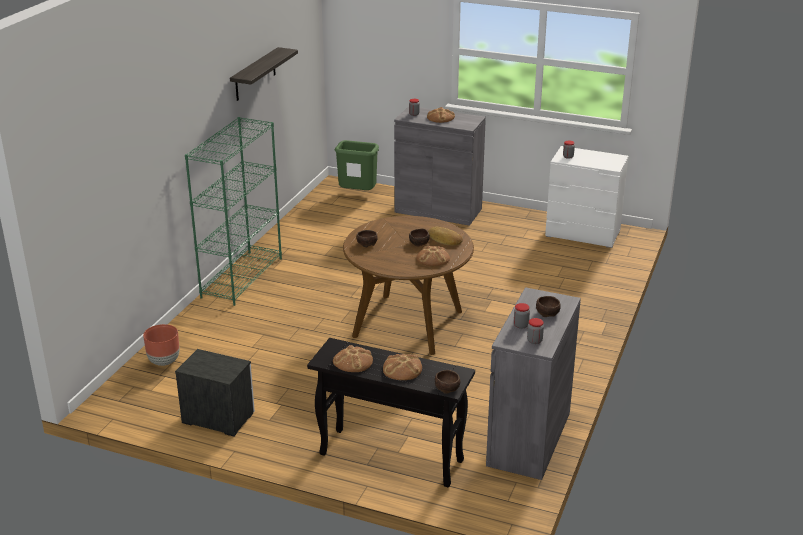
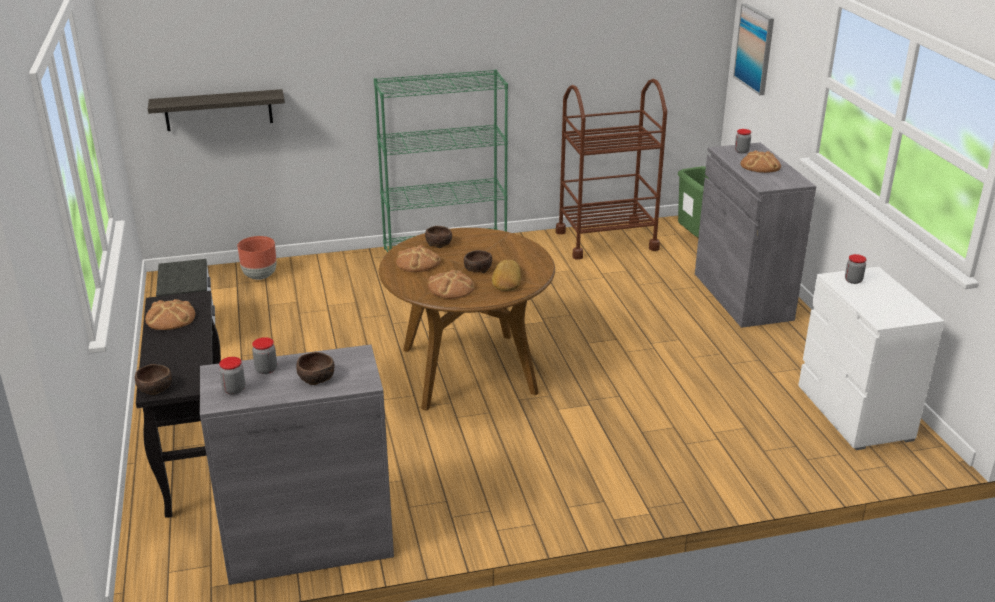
camera: 55 degrees right, 0 degrees up
(255, 74) = (550, 30): shelf -> shelf (218, 110)
(313, 220) = (606, 240): none -> brown cart
(359, 46) = (755, 48): none -> picture
(402, 369) = (176, 349): bread -> bread (418, 262)

